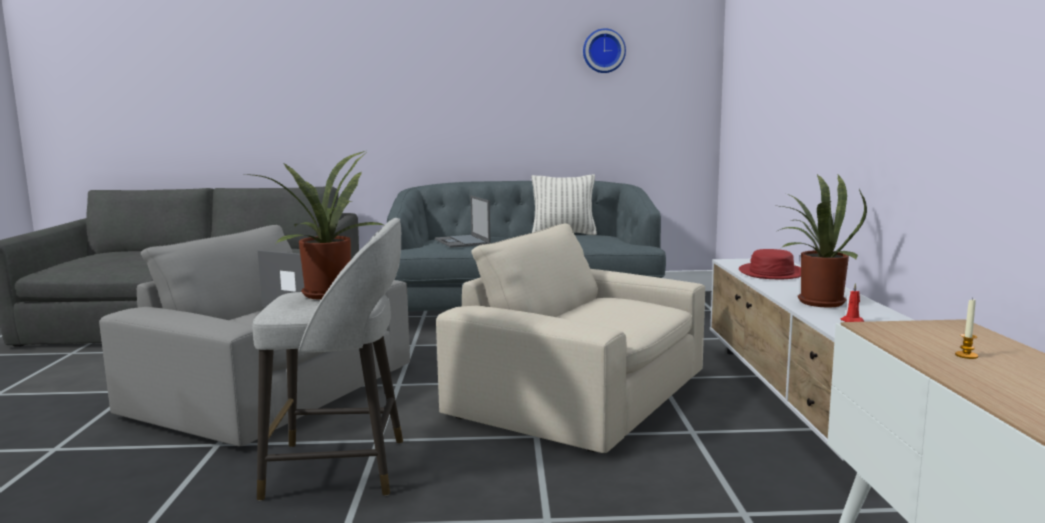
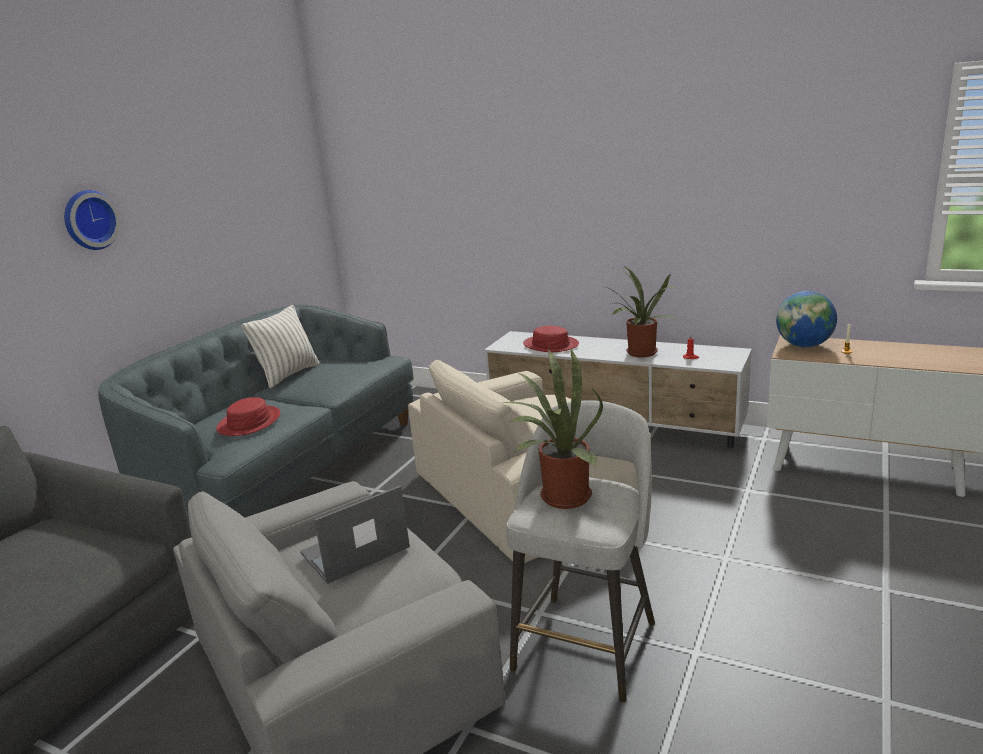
camera: 60 degrees left, 10 degrees up
(462, 242) = (249, 422): laptop -> red hat
(603, 51) = (238, 169): wall clock -> wall clock (89, 220)
(937, 332) = (804, 346): none -> globe

